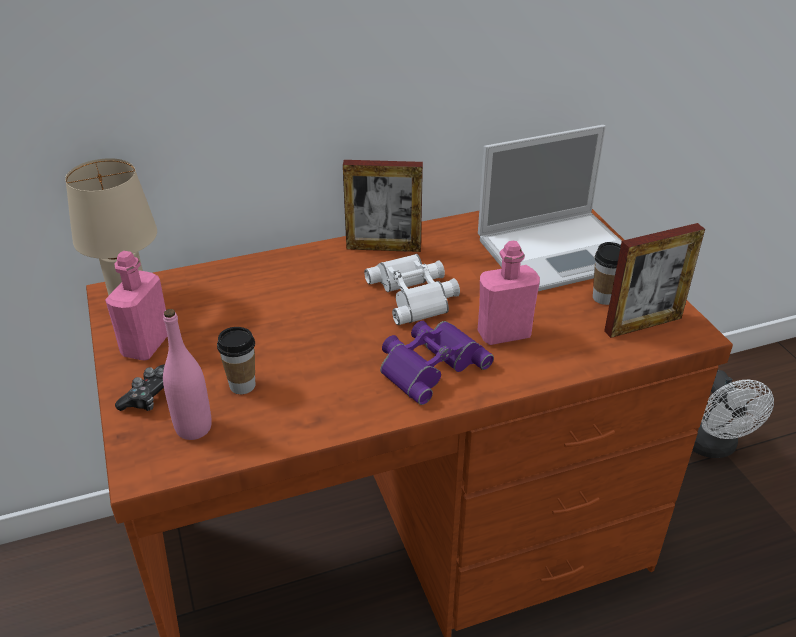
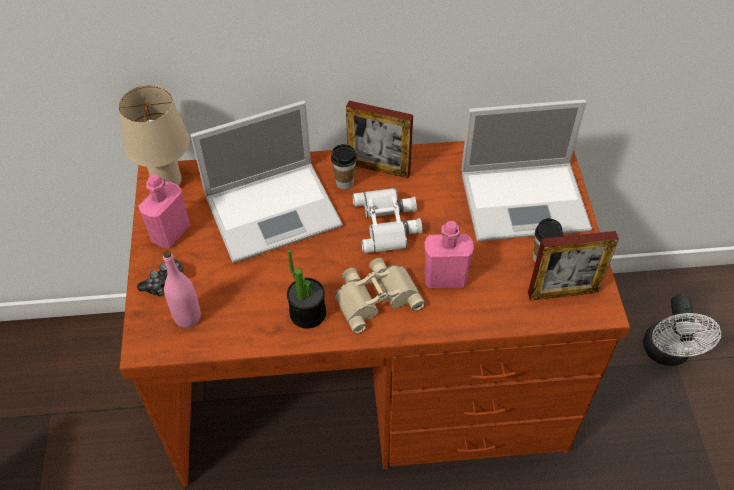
camera: 15 degrees right, 15 degrees up
(242, 385) = (231, 286): cup -> cup (344, 182)
(274, 303) = (275, 210): none -> laptop
(351, 396) = (308, 313): none -> potted plant
(429, 364) = (376, 296): purple binoculars -> beige binoculars

